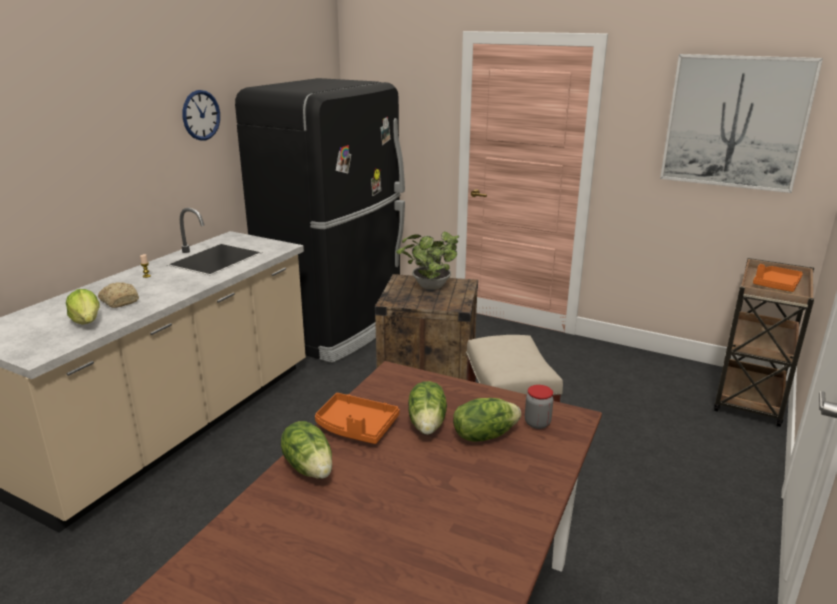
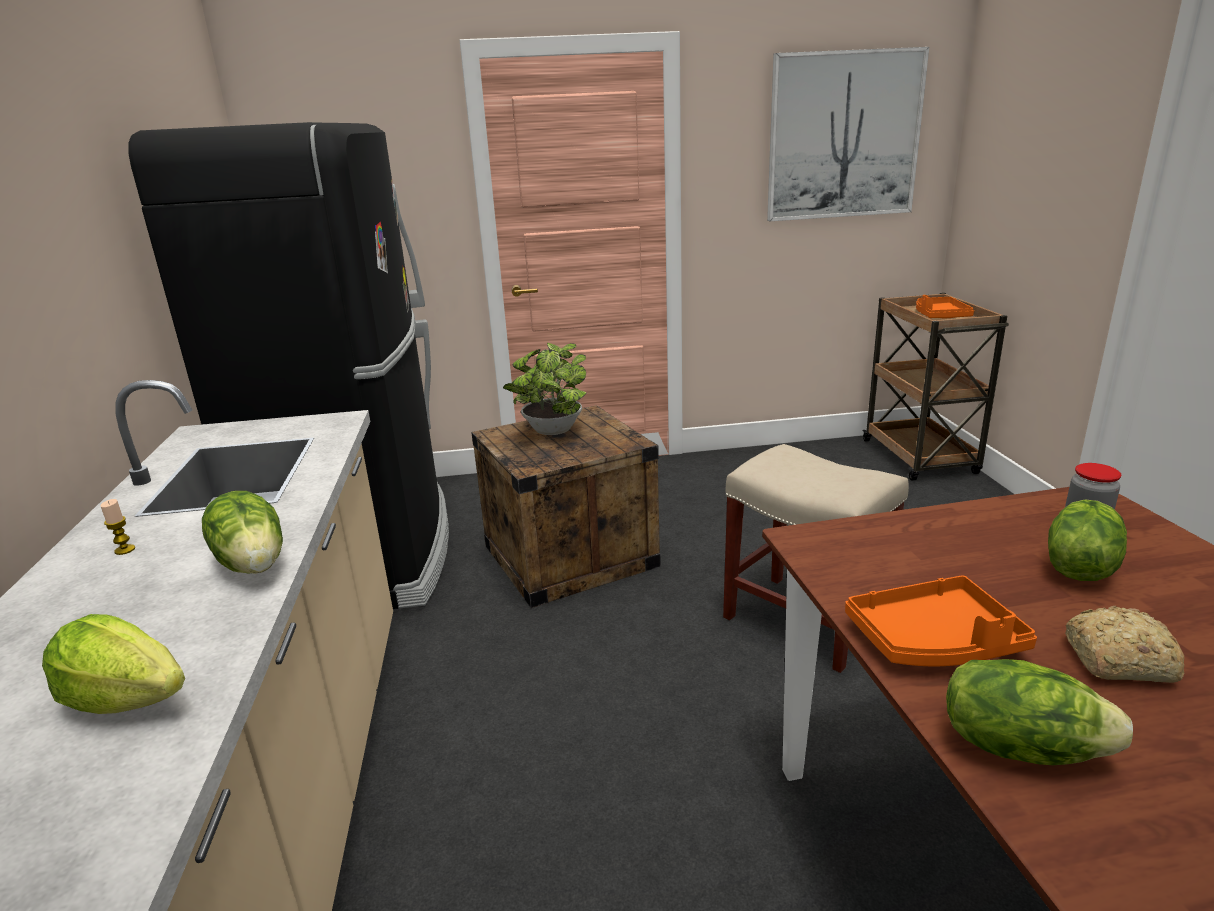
camera: 35 degrees left, 0 degrees up
(120, 301) = (145, 621): bread -> bread (1115, 660)
(201, 115) = (76, 185): wall clock -> none
(428, 424) = (997, 586): lettuce -> lettuce (254, 562)

